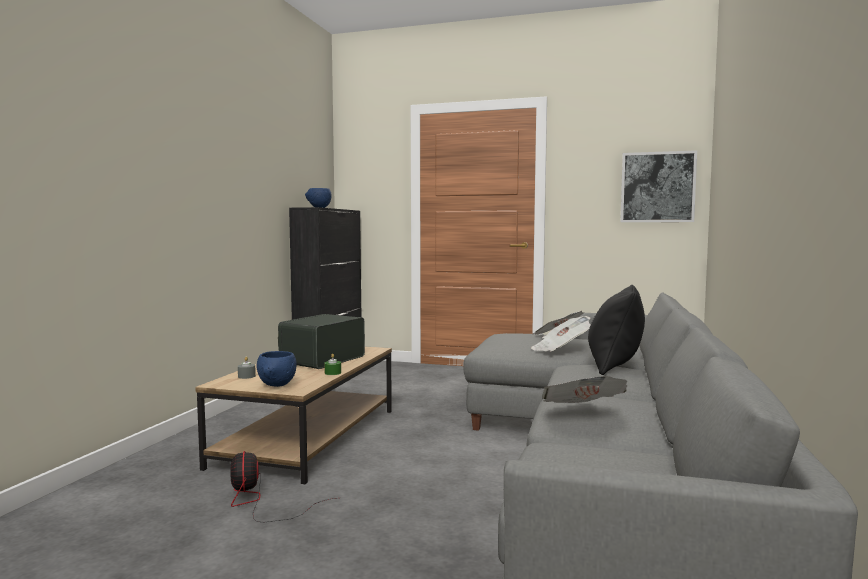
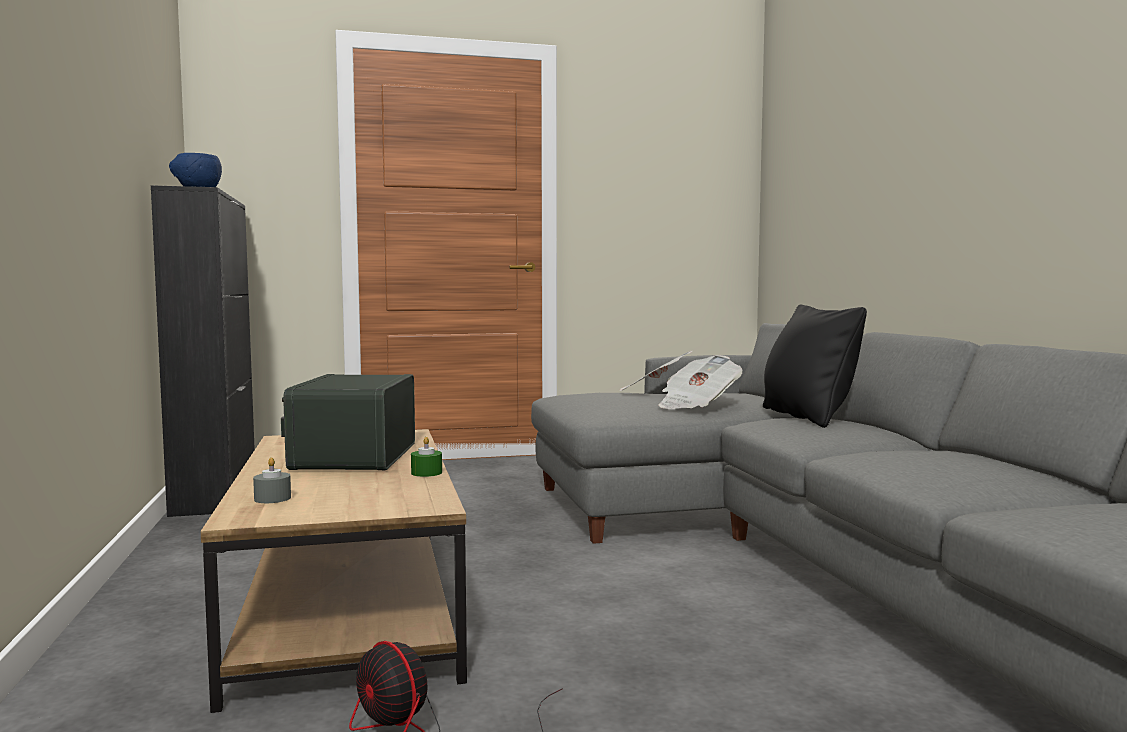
camera: 30 degrees left, 0 degrees up
(276, 386) = (375, 505): blue bowl -> none
(582, 414) = (951, 471): newspaper -> none
(657, 187) = (701, 188): picture -> none

